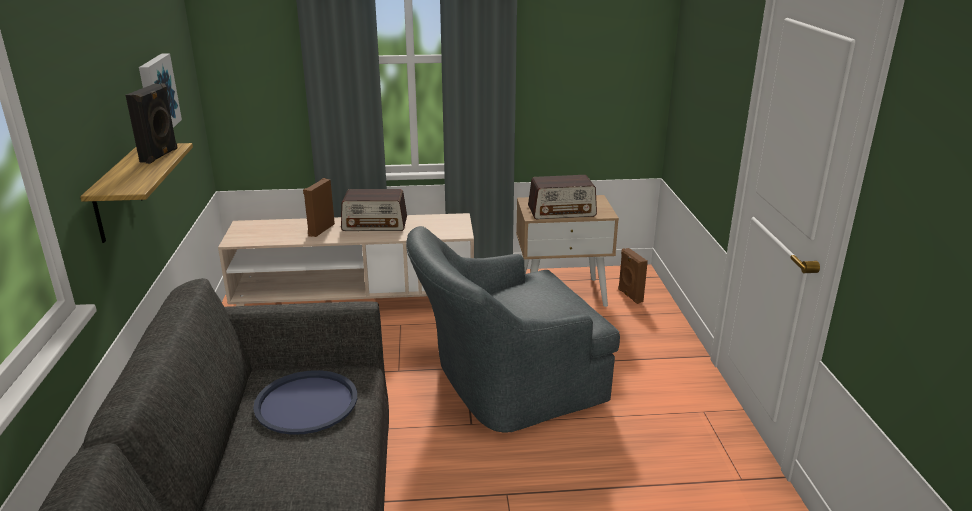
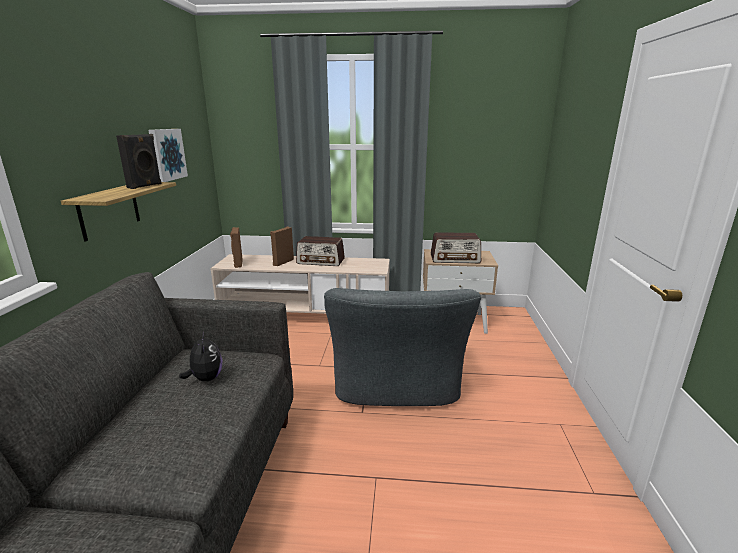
camera: 10 degrees right, 5 degrees down
(306, 403) = (206, 378): blue tray -> plush toy
(504, 385) = (396, 384): grey armchair -> grey armchair turned 75 degrees counterclockwise
(629, 296) = (505, 327): brown speaker -> brown speaker (238, 263)

